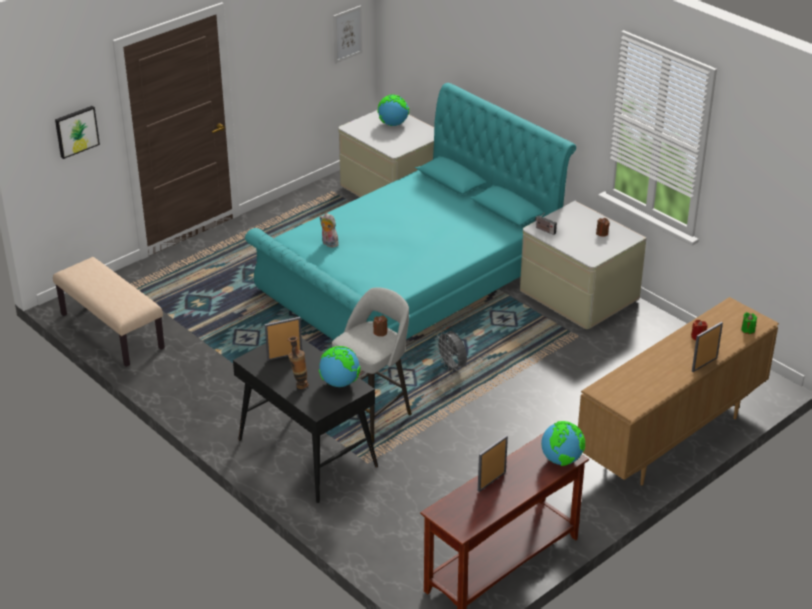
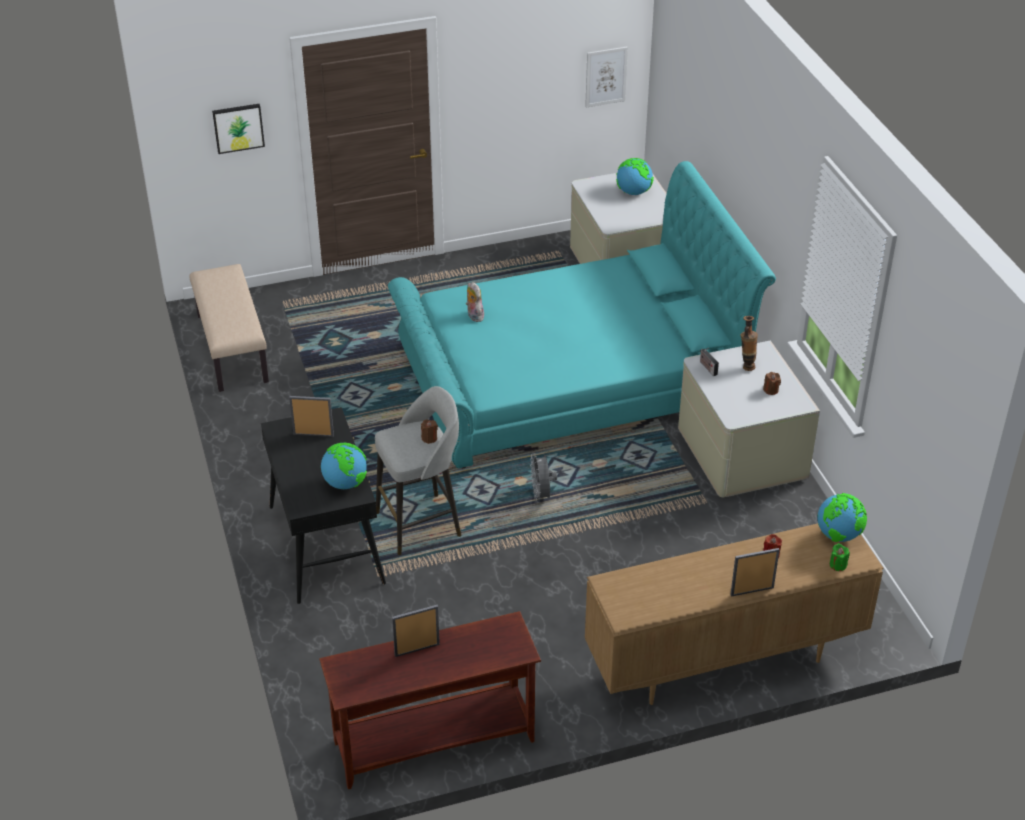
camera: 25 degrees right, 5 degrees up
(299, 384) = (304, 472): vase -> vase (746, 366)
(562, 460) = (509, 651): globe -> globe (839, 535)

